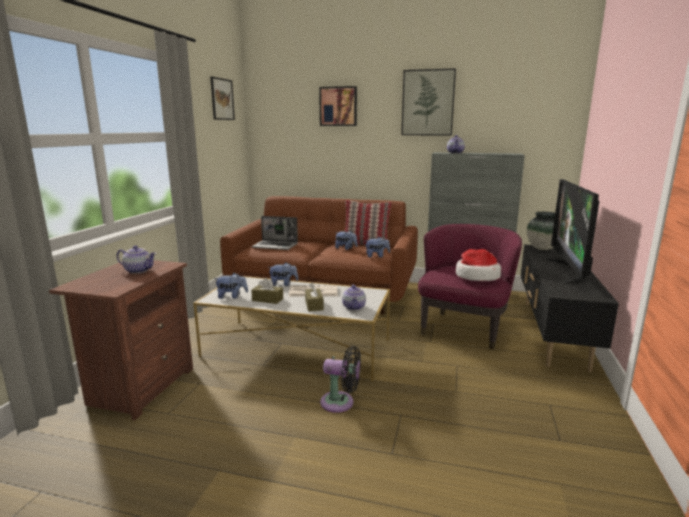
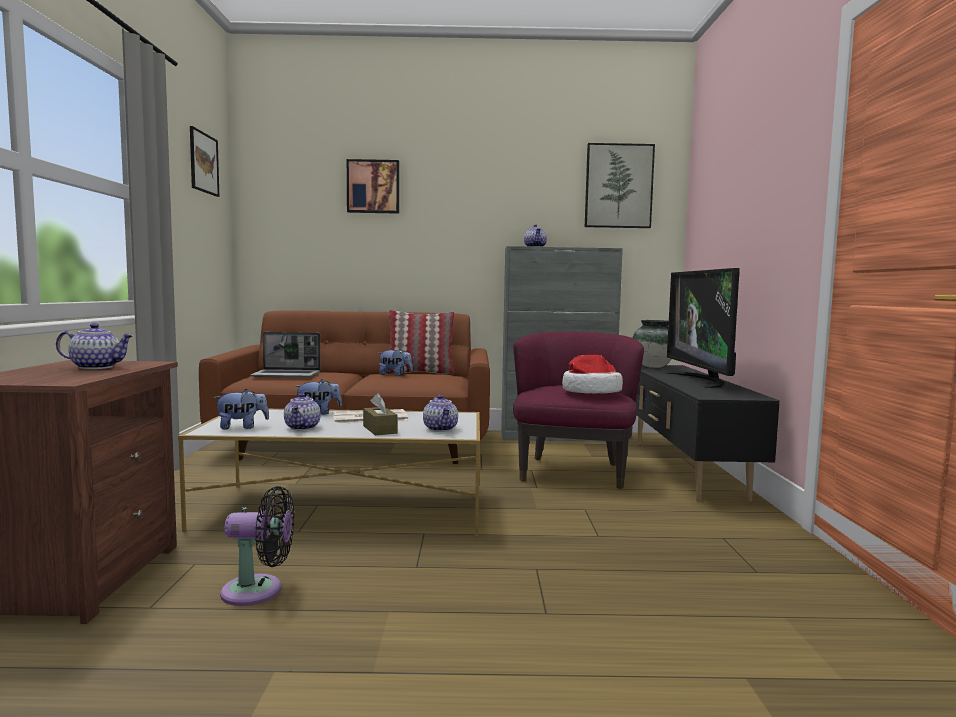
camera: 15 degrees left, 10 degrees down
(267, 299) = (303, 428): brown tissue box -> teapot
(340, 403) = (441, 564): black fan -> black fan (258, 591)
(377, 256) = (444, 380): plush toy -> none
(428, 103) = (494, 186): picture -> picture (618, 186)

